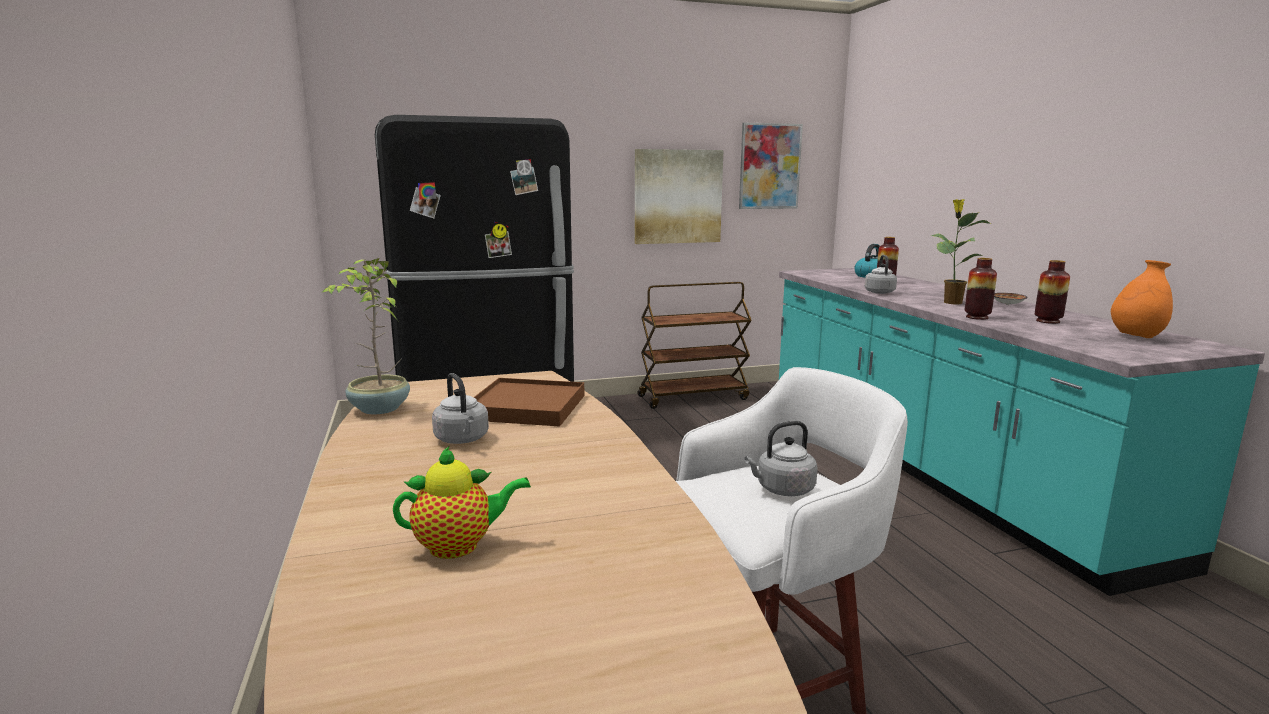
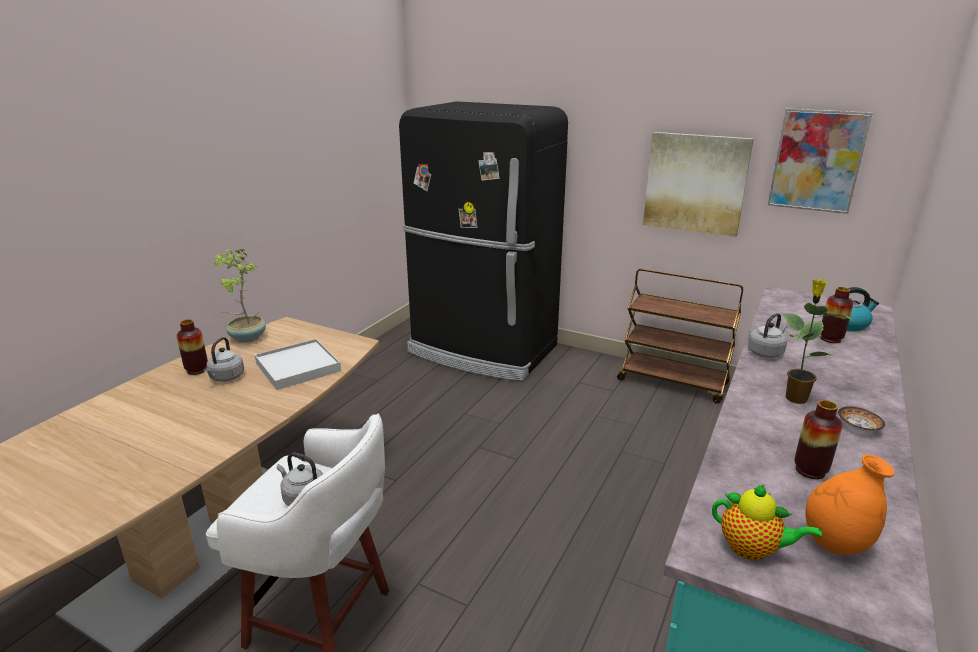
camera: 45 degrees right, 10 degrees up
(460, 546) = (94, 443): teapot -> teapot (752, 549)
(527, 407) = (298, 367): brown tray -> white tray
(977, 317) = (743, 429): vase -> vase (197, 370)

